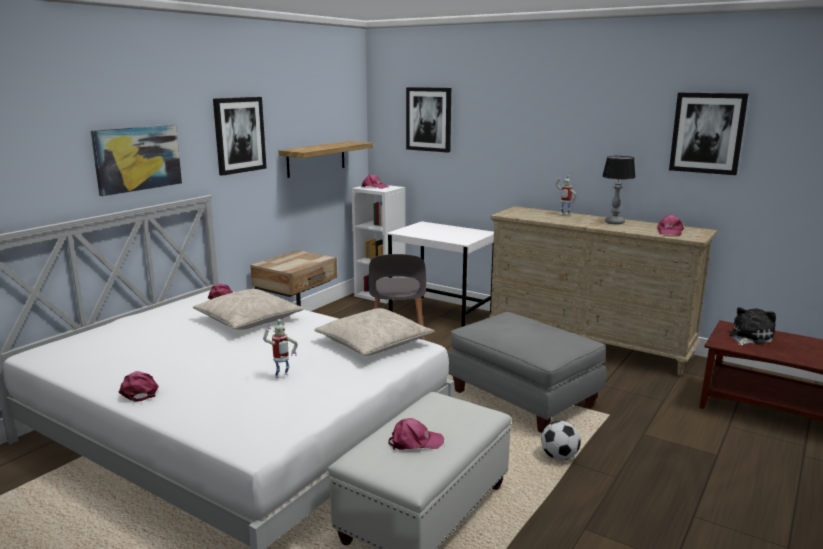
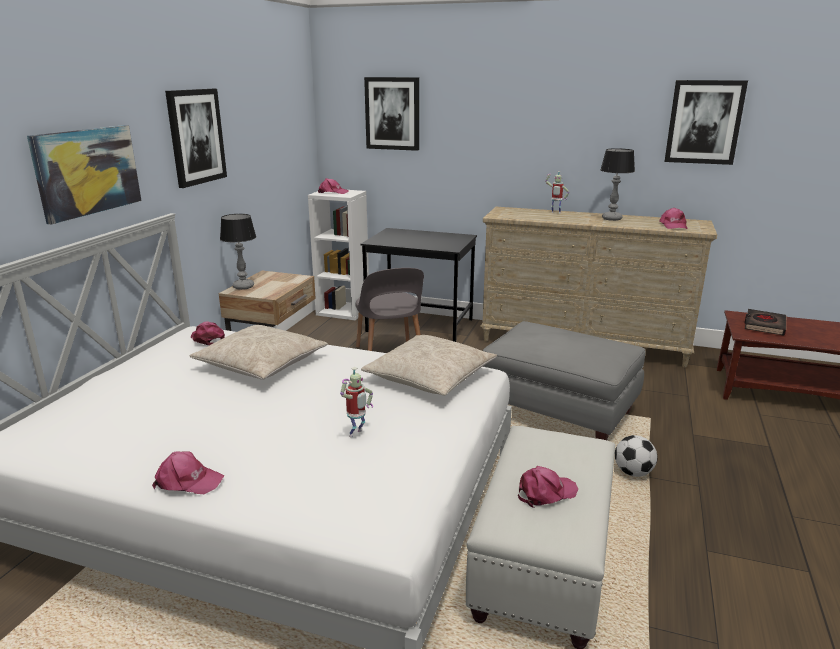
camera: 15 degrees left, 5 degrees up
(140, 391) = (188, 481): pink cap -> pink cap turned 135 degrees clockwise
(272, 261) = (243, 287): none -> table lamp
(316, 159) = (272, 163): shelf -> none
(441, 313) = (420, 326): white desk -> black desk
(749, 337) = (764, 325): plush toy -> black book

